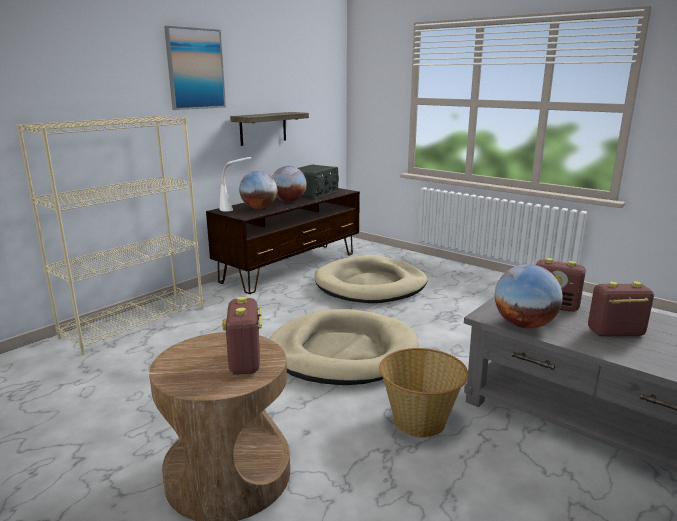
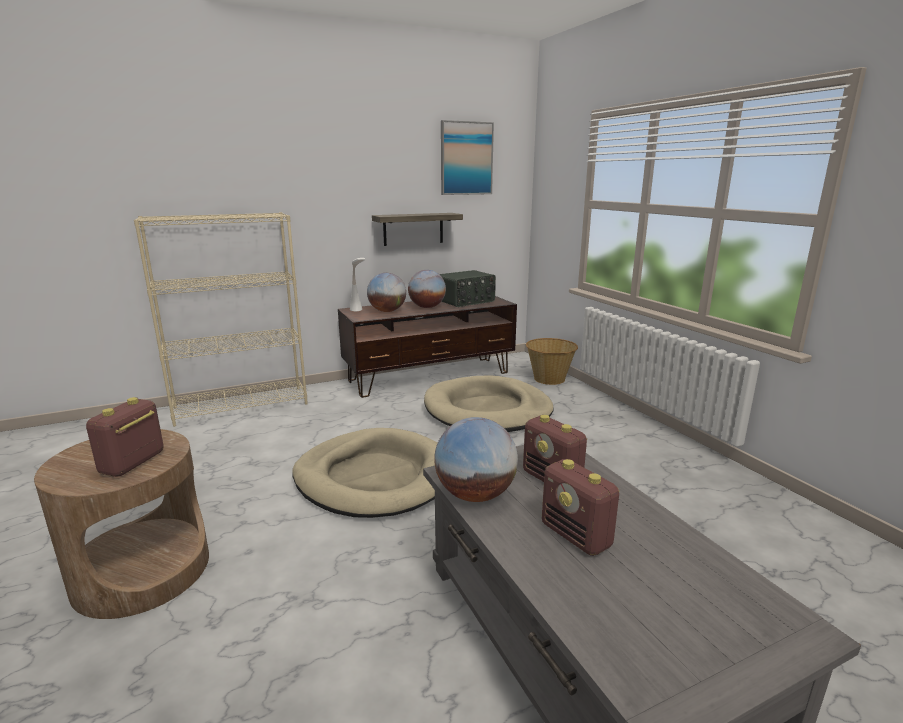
camera: 25 degrees right, 0 degrees up
(195, 69) = (331, 167): picture -> picture (466, 158)
(420, 421) = (362, 577): basket -> basket (549, 379)
(615, 333) = (576, 536): radio -> radio turned 150 degrees counterclockwise

